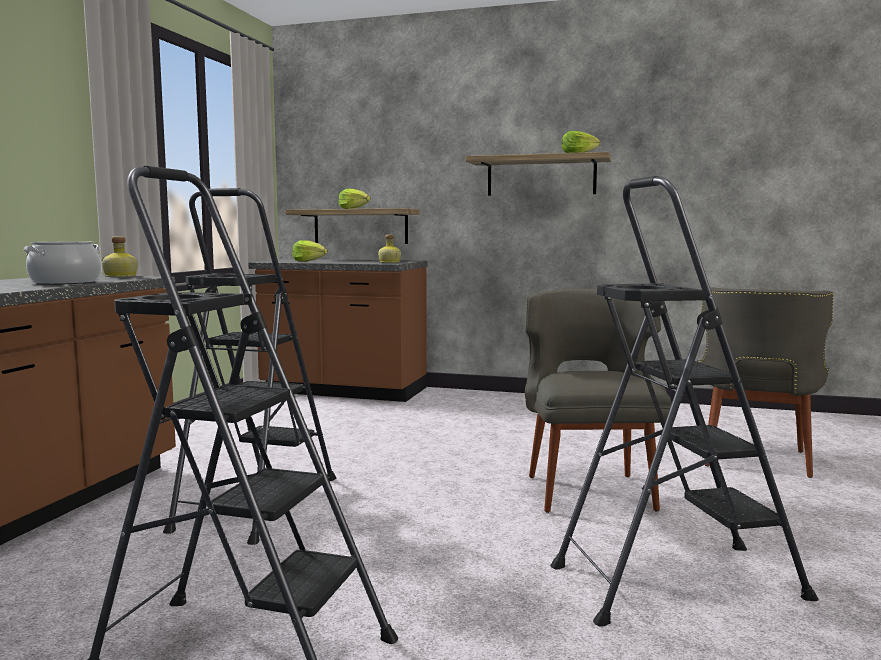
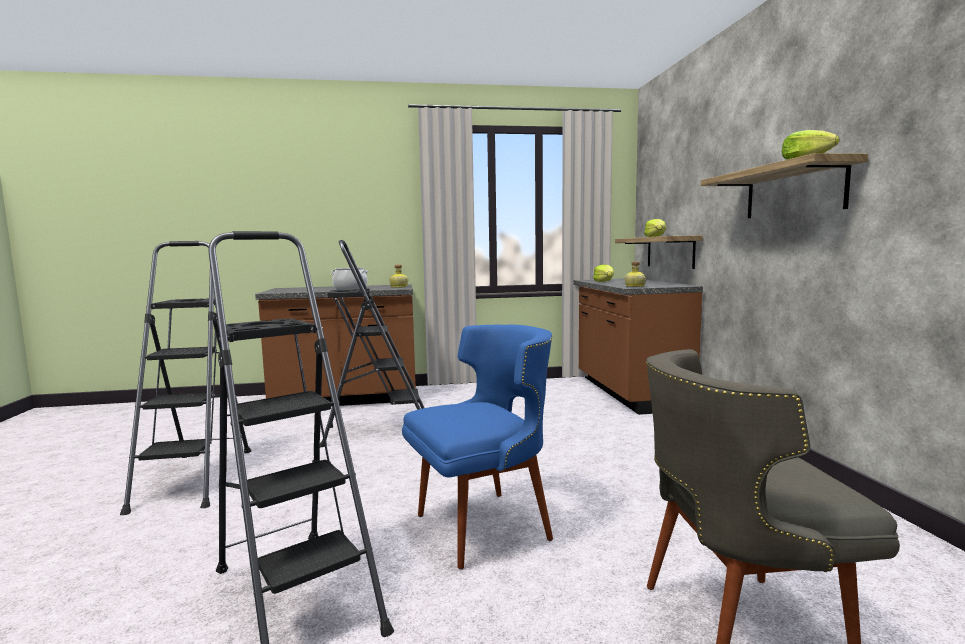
camera: 65 degrees right, 0 degrees up
(590, 493) = (481, 528): grey chair -> blue chair

